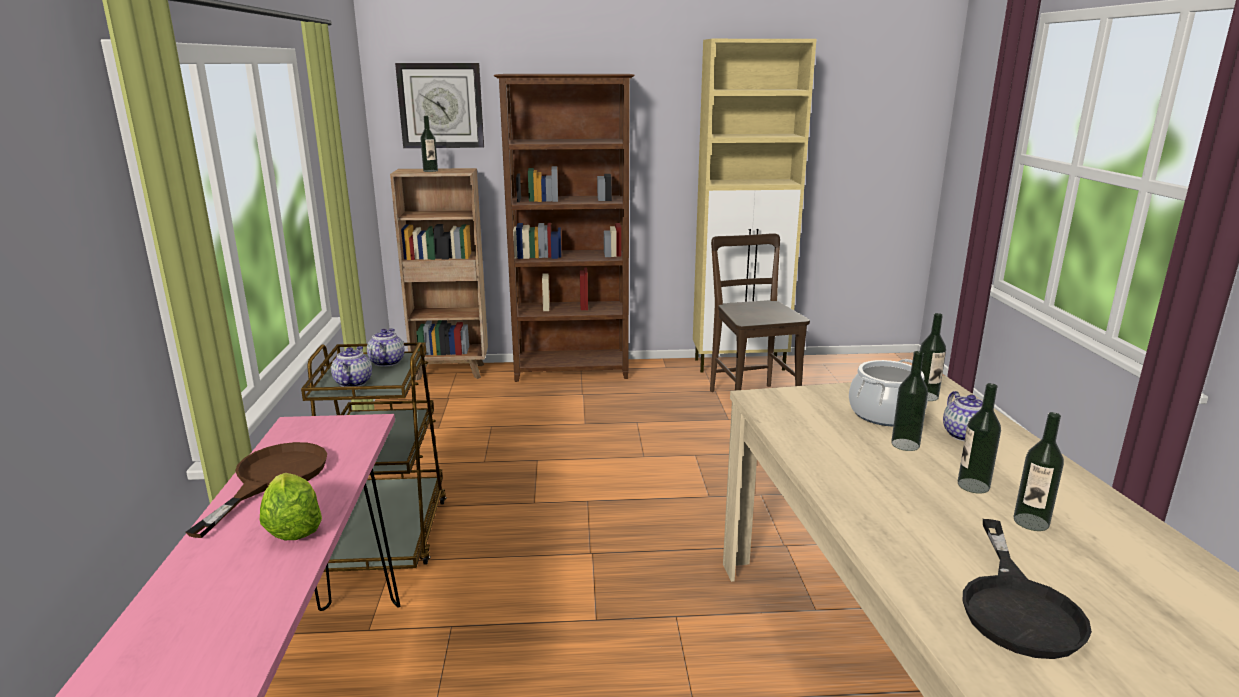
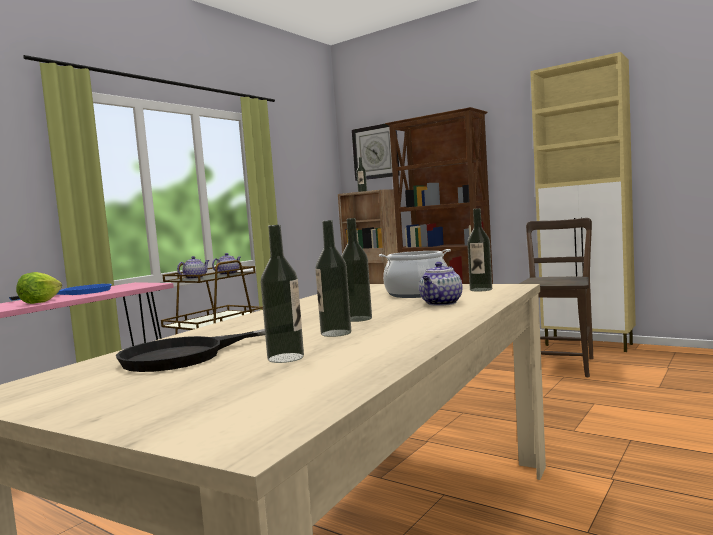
camera: 40 degrees right, 15 degrees down
(272, 479) = (77, 293): brown frying pan -> blue frying pan
(905, 444) = (380, 303): bottle -> bottle (286, 358)

